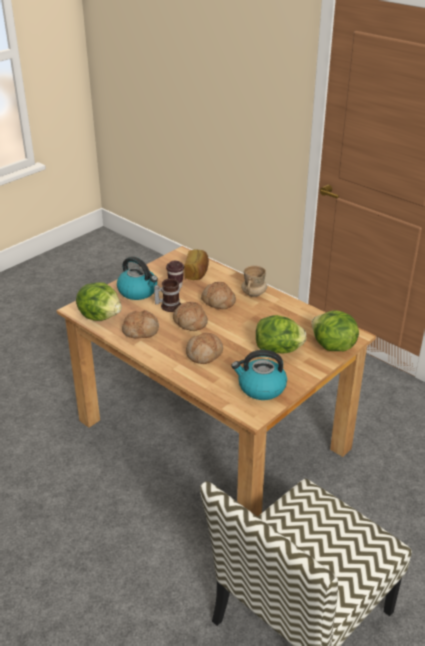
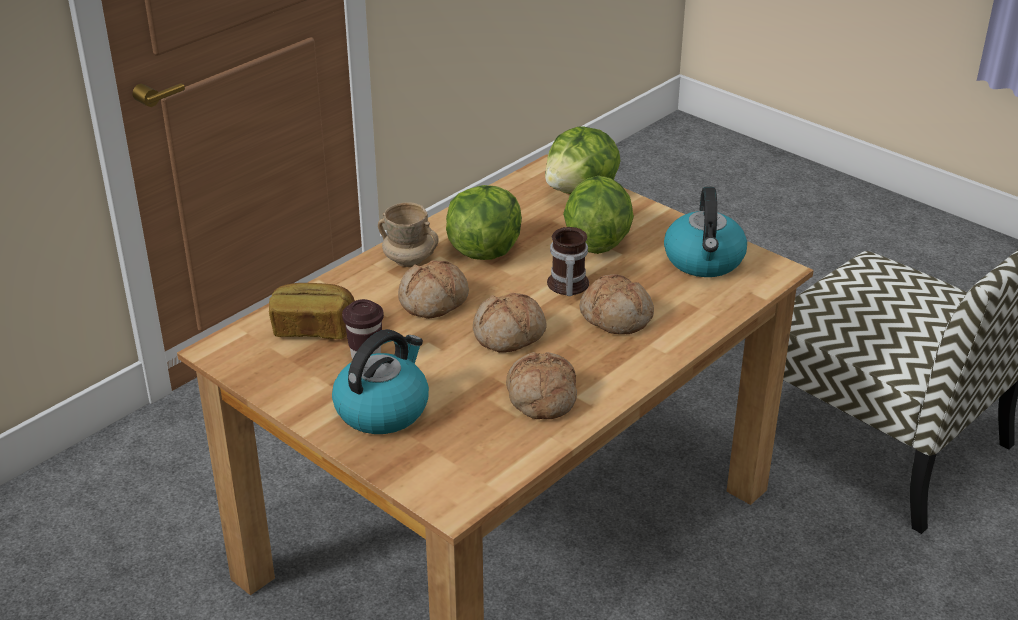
camera: 90 degrees left, 0 degrees up
(100, 316) = (484, 460): lettuce -> lettuce (484, 250)
(169, 305) = (445, 363): mug -> mug (566, 286)

